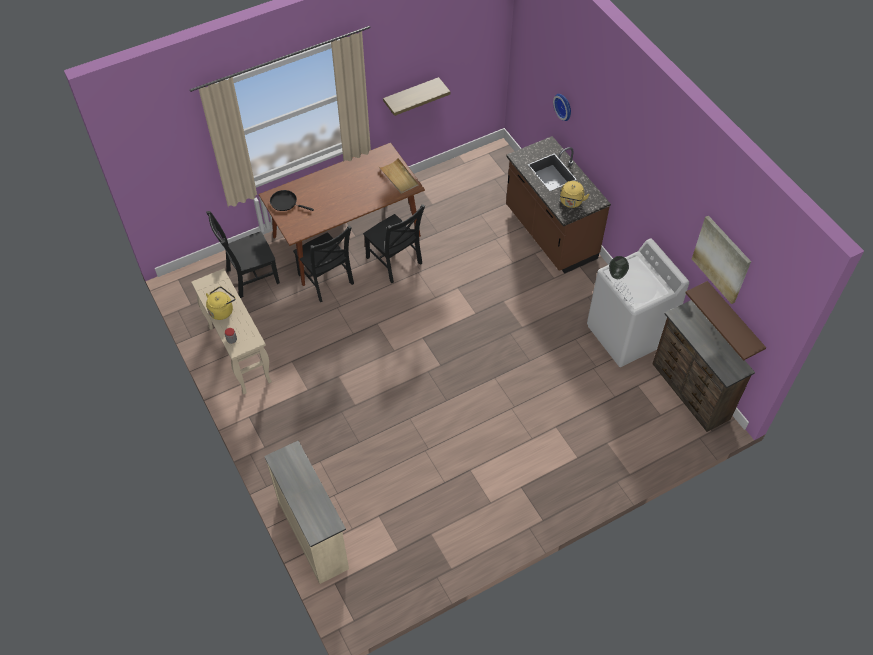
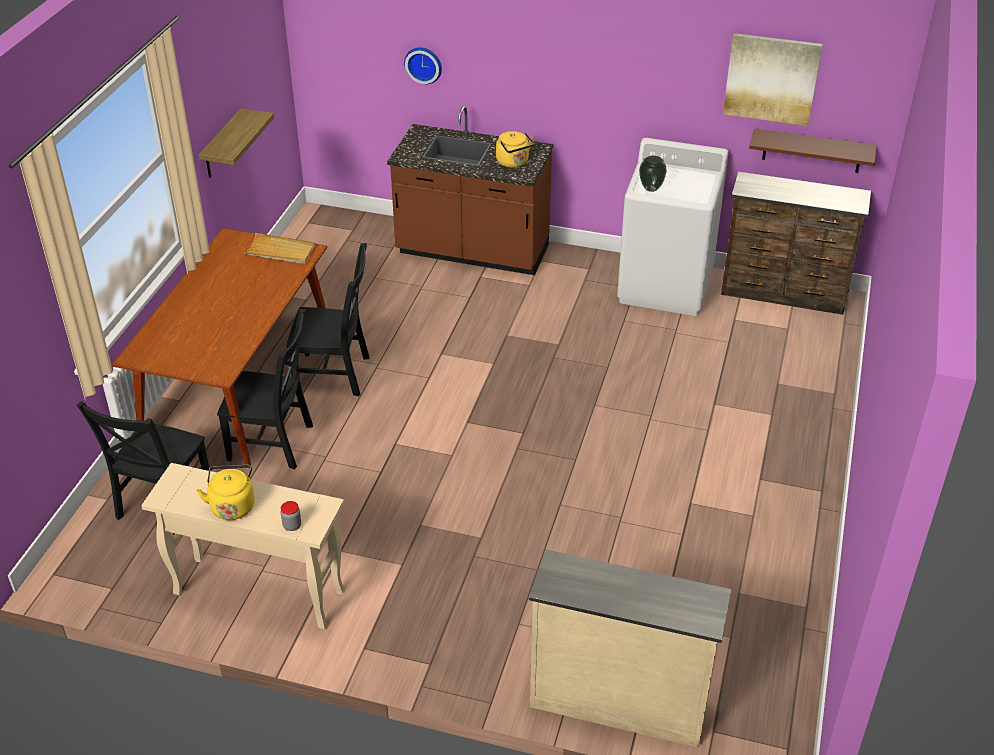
camera: 45 degrees left, 15 degrees down
(285, 202) = (164, 351): black frying pan -> none

